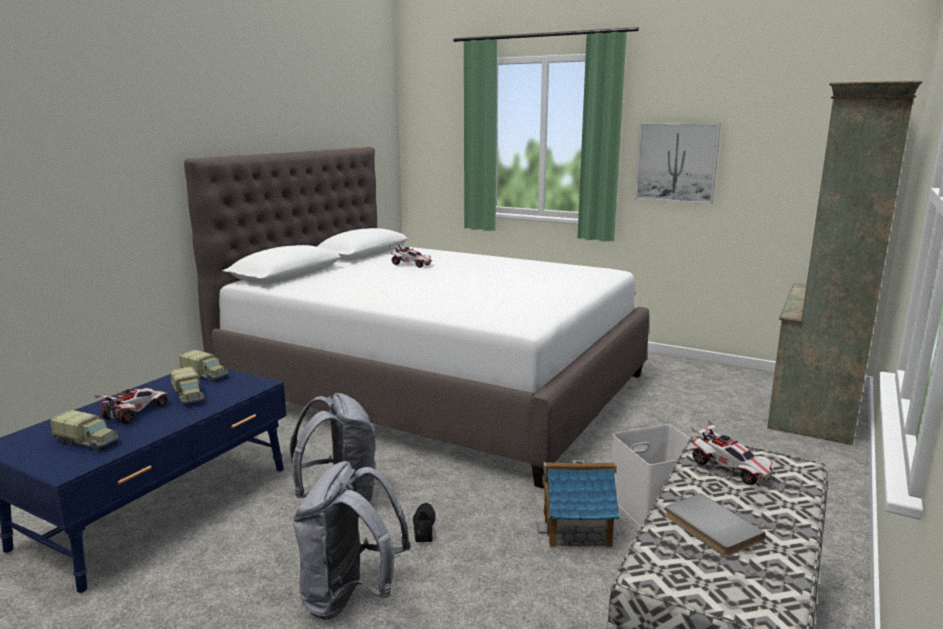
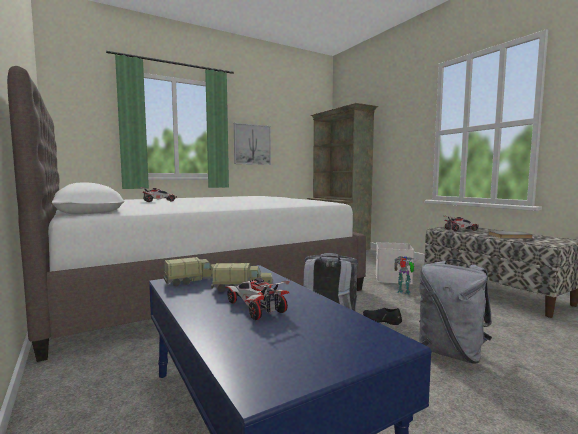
camera: 60 degrees left, 10 degrees down
(87, 442) = (315, 331): toy truck -> none
(577, 529) = (404, 292): toy house -> toy robot

